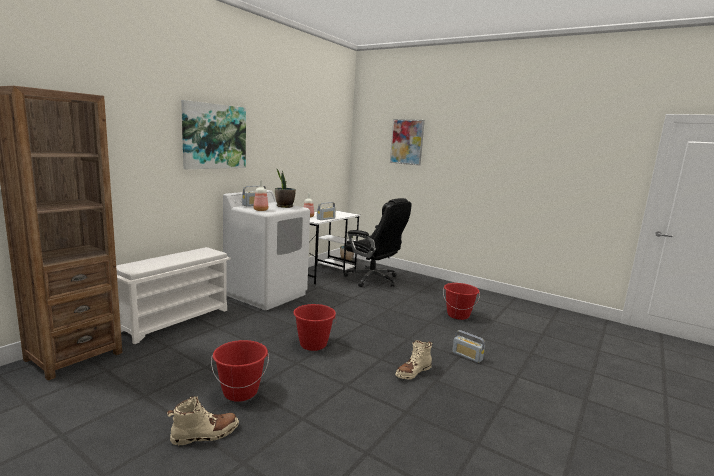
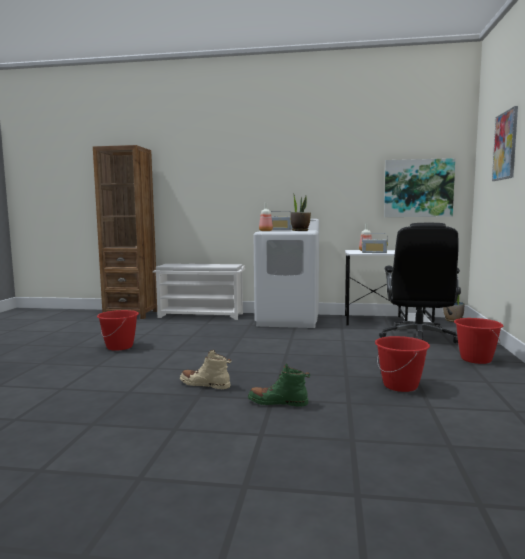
camera: 65 degrees right, 5 degrees down
(205, 434) = (66, 351): beige boot -> none
(214, 136) = (256, 169): picture -> picture (418, 188)
(313, 344) = (214, 348): red bucket -> red bucket (475, 359)
(467, 356) = (278, 402): radio -> green boot

